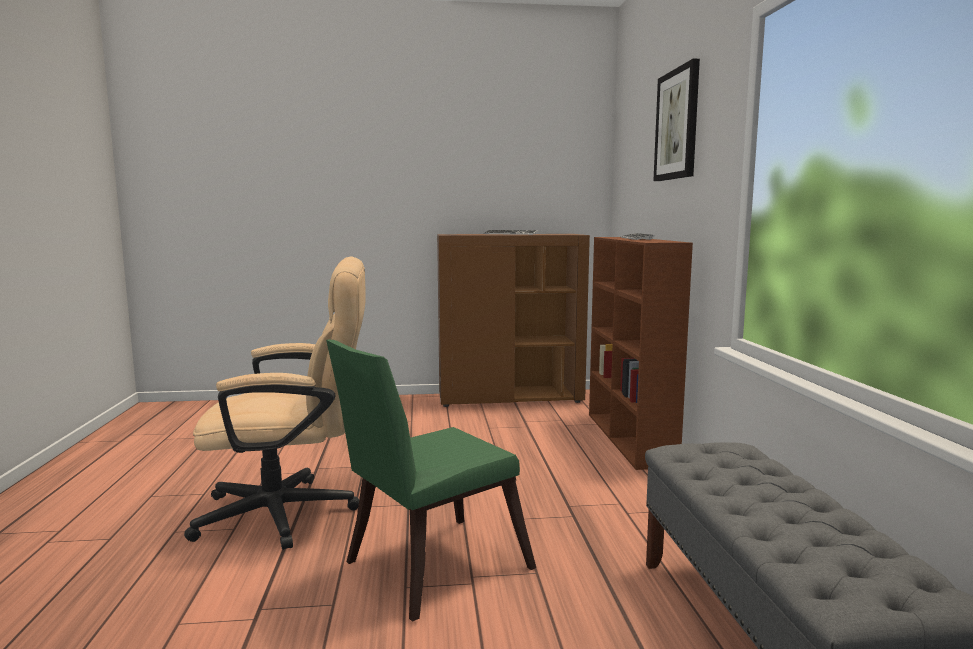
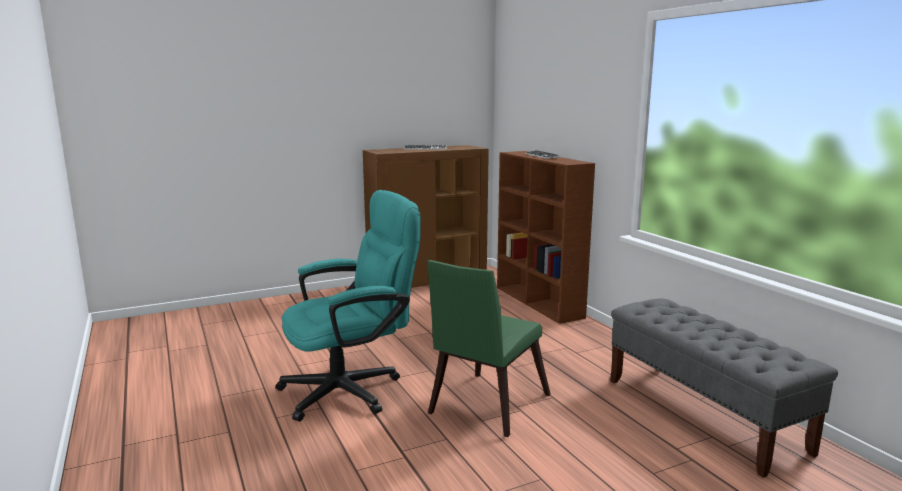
camera: 20 degrees left, 5 degrees up
(292, 513) = (352, 389): beige office chair -> turquoise office chair
(677, 125) = (572, 74): picture -> none

